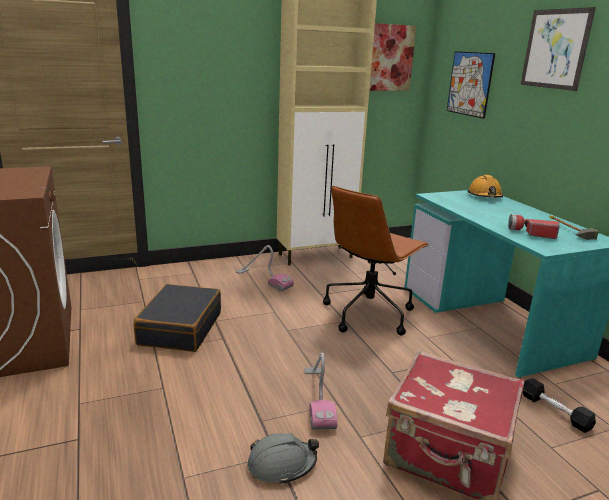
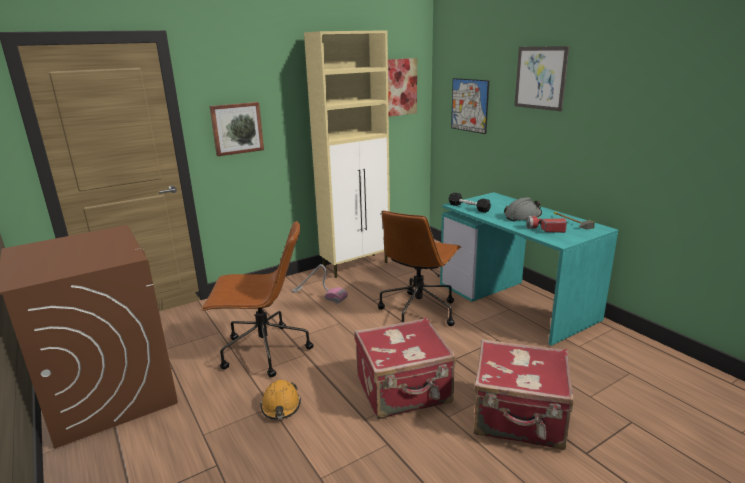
camera: 10 degrees left, 0 degrees up
(180, 328) = (263, 351): black suitcase -> brown office chair
(195, 83) = (237, 128): none -> picture
(281, 465) = (395, 451): grey hard hat -> grey hard hat (523, 216)
(318, 398) = (404, 391): vacuum cleaner -> red suitcase
(485, 196) = (497, 199): orange hard hat -> orange hard hat (281, 406)
(555, 411) = (585, 368): black dumbbell -> black dumbbell (469, 207)

